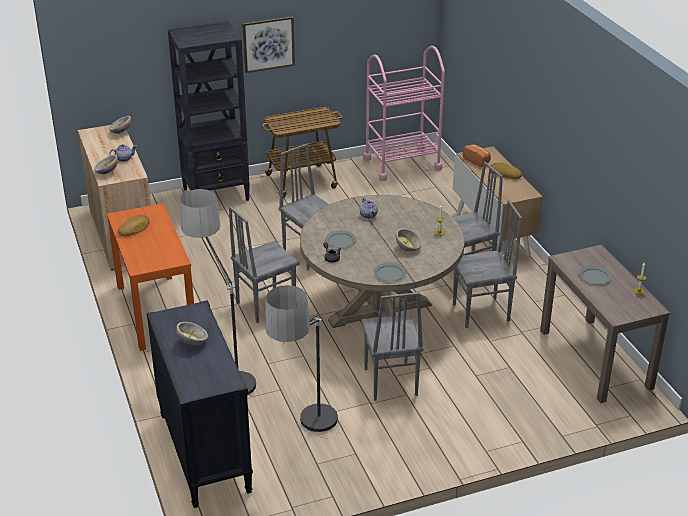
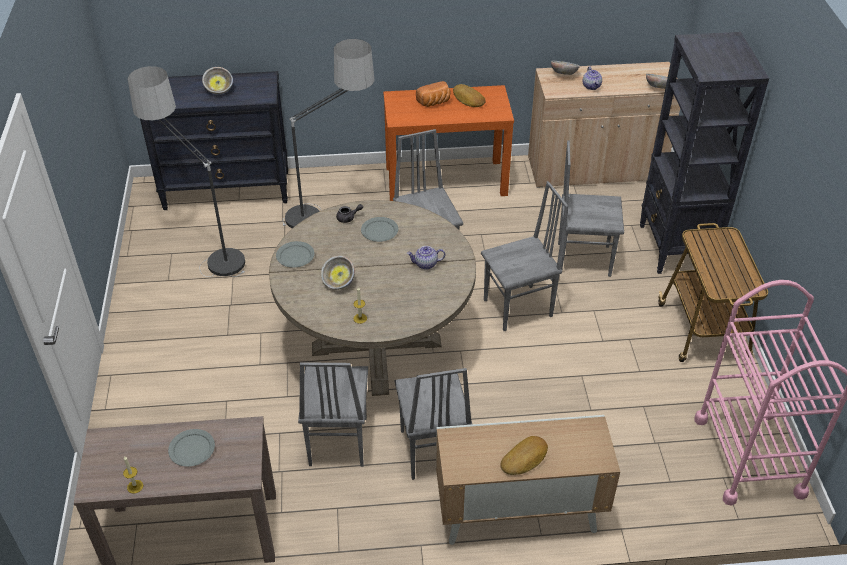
camera: 105 degrees right, 10 degrees up
(268, 44) = (780, 152): picture -> none
(389, 382) = (253, 326): grey chair -> grey chair (583, 259)
(477, 161) = (573, 435): bread -> bread (434, 102)

